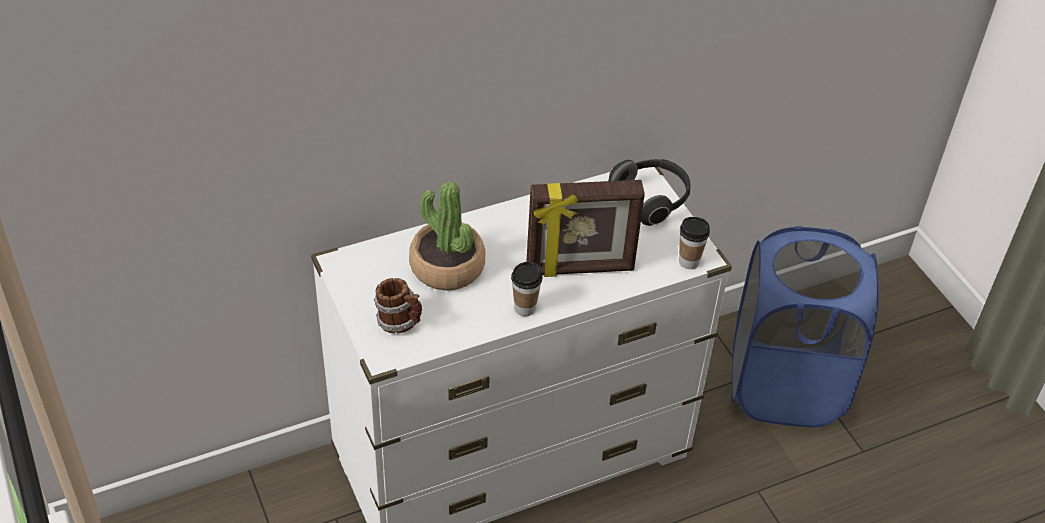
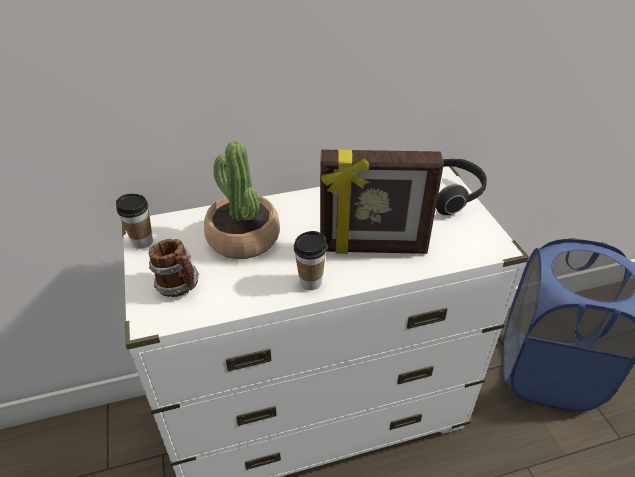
camera: 10 degrees right, 5 degrees down
(689, 262) = (484, 249): cup -> cup (142, 241)

